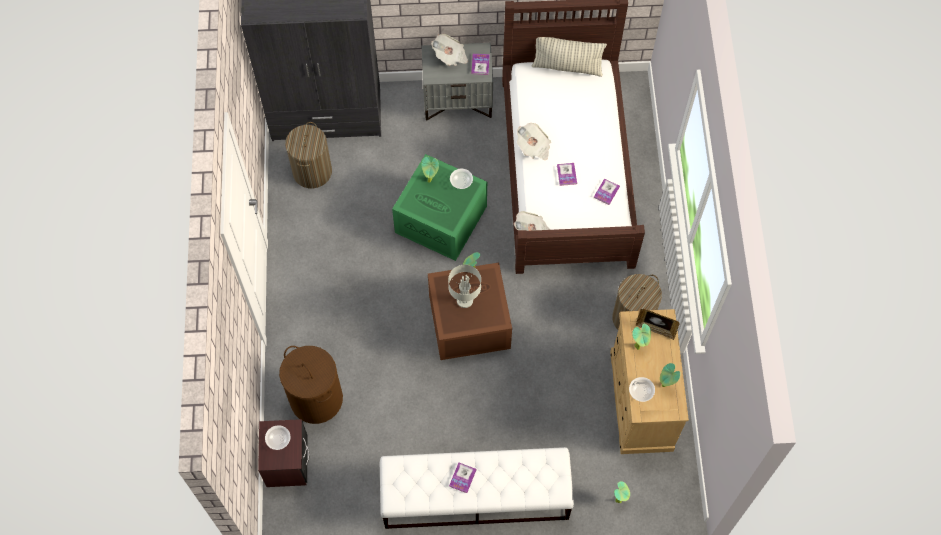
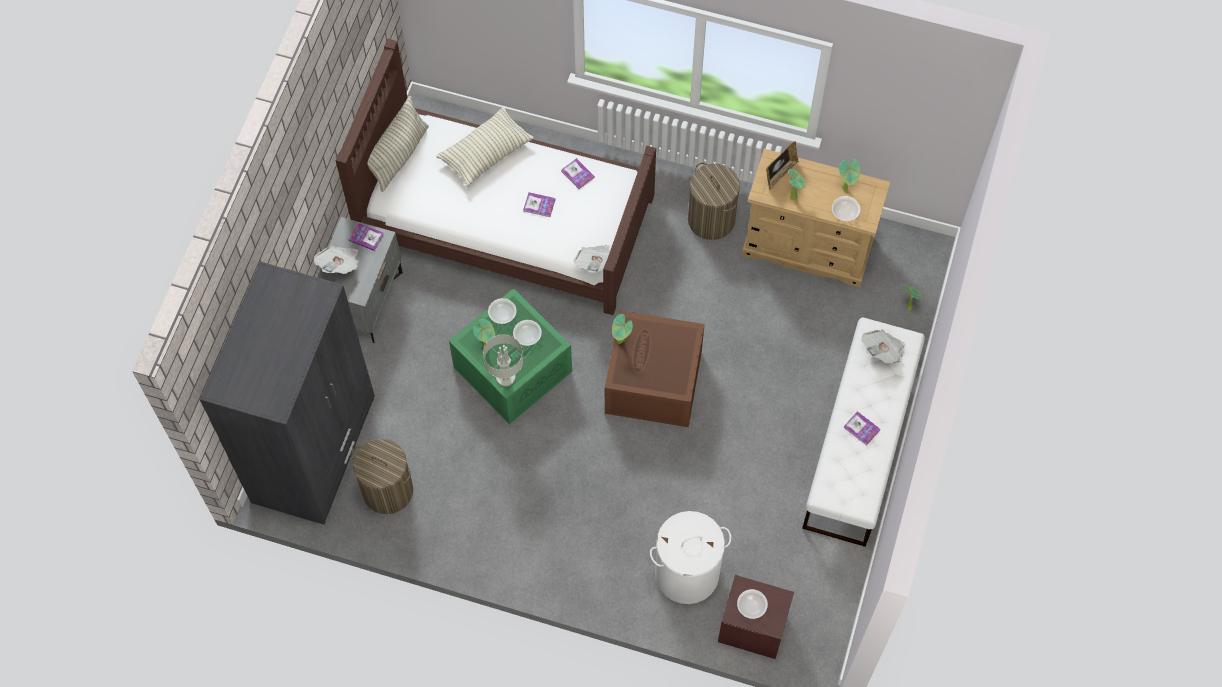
camera: 70 degrees left, 0 degrees up
(316, 399) = (687, 574): brown laundry basket -> white laundry basket
(450, 205) = (527, 336): none -> bowl
(464, 300) = (652, 360): grey table lamp -> grey table lamp (505, 377)
(533, 147) = (490, 225): newspaper -> newspaper (883, 351)
(595, 122) = (485, 153): none -> pillow

